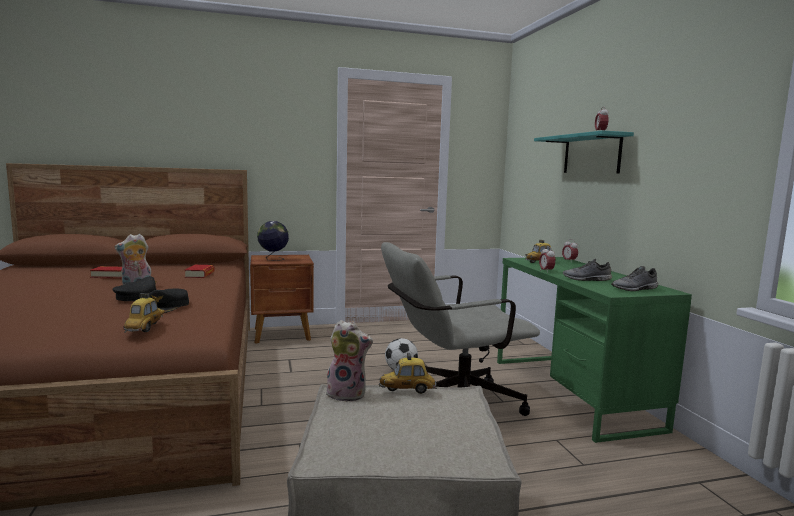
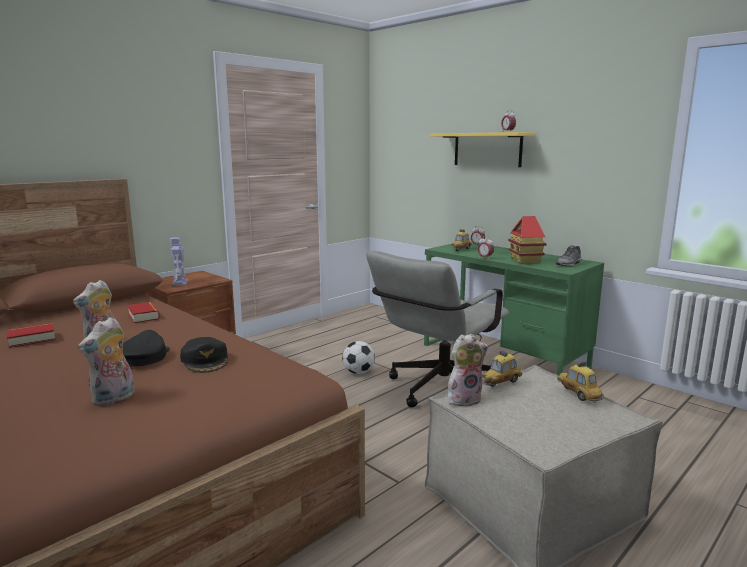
camera: 30 degrees left, 5 degrees up
(65, 315) = (114, 399): none -> plush toy
(146, 328) = (249, 387): toy car -> toy car (578, 394)
(273, 259) = (180, 283): globe -> toy robot
(586, 279) = (525, 261): grey shoe -> toy house
(591, 154) = (487, 149): turquoise shelf -> yellow shelf

